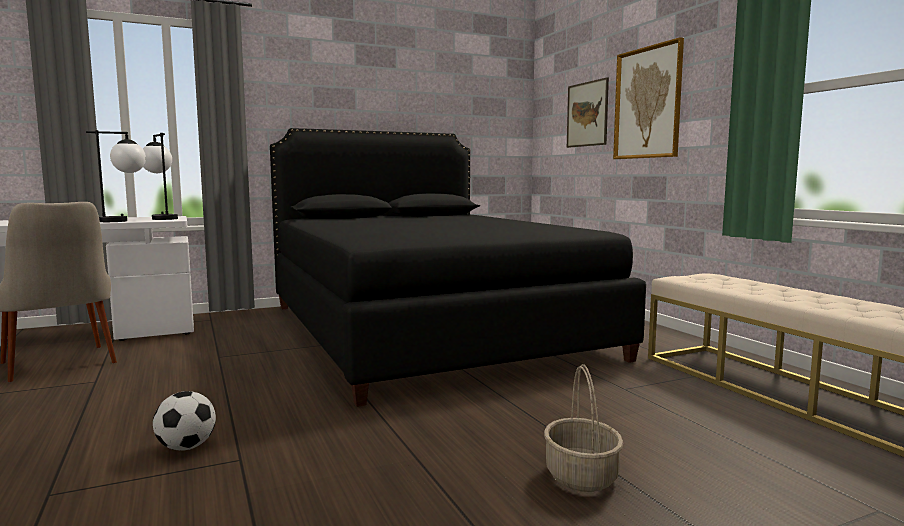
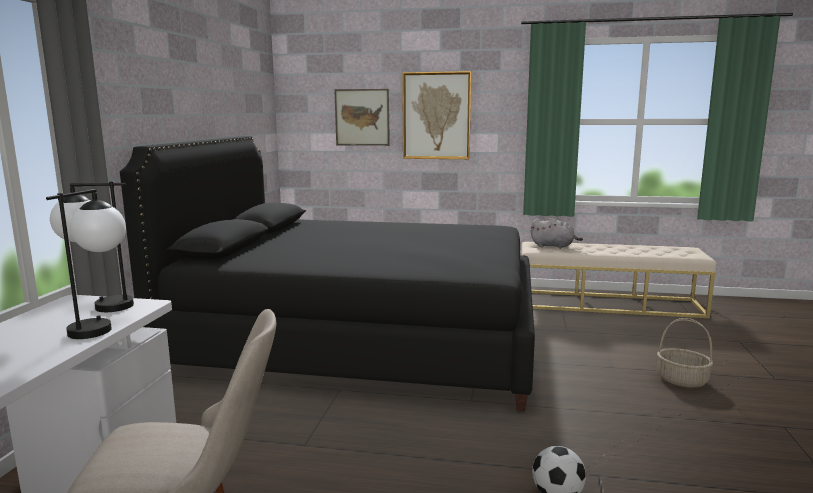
camera: 55 degrees left, 5 degrees up
(723, 281) = (554, 246): none -> grey plush toy

